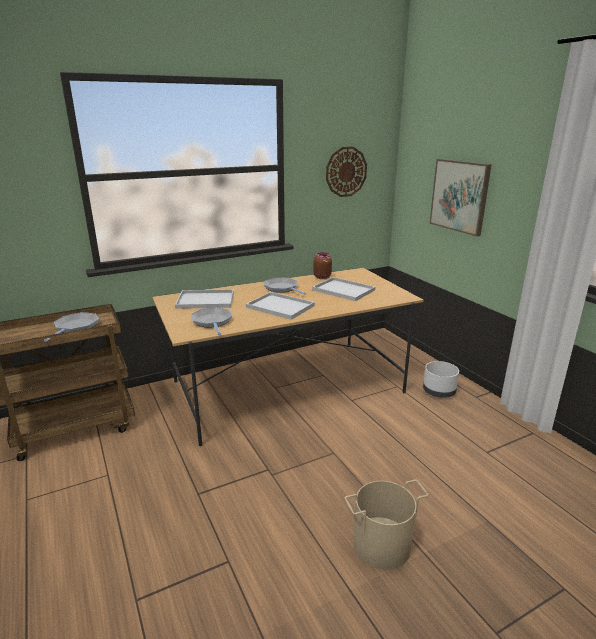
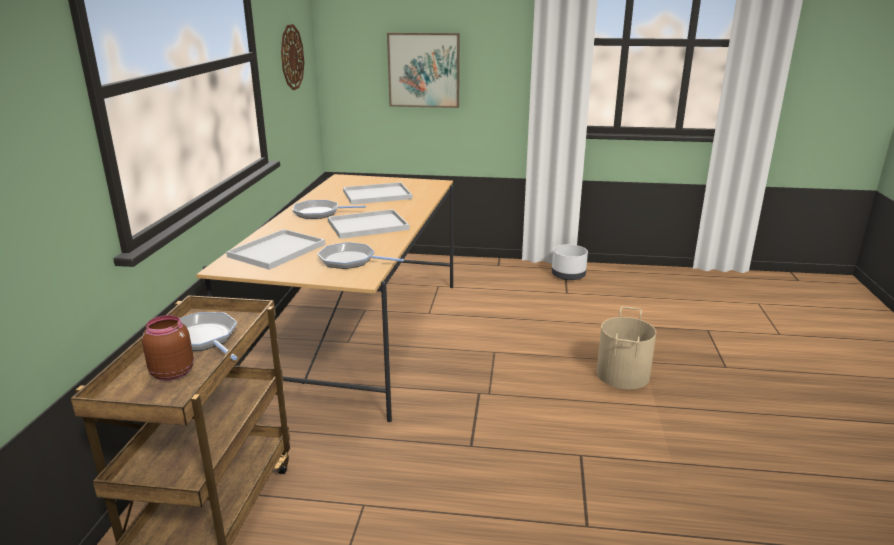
camera: 55 degrees left, 0 degrees up
(322, 277) = (325, 192): brown jar -> brown jar (172, 373)
(439, 391) = (471, 274): white planter -> white planter (568, 276)

